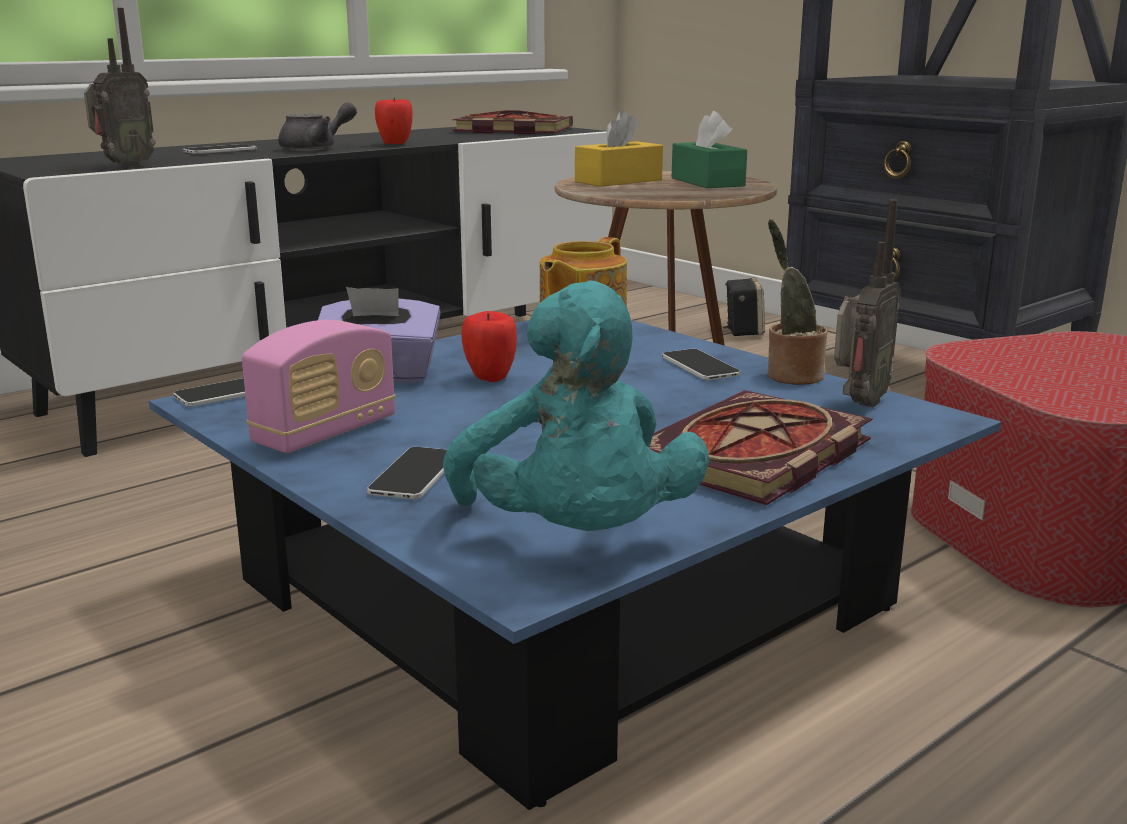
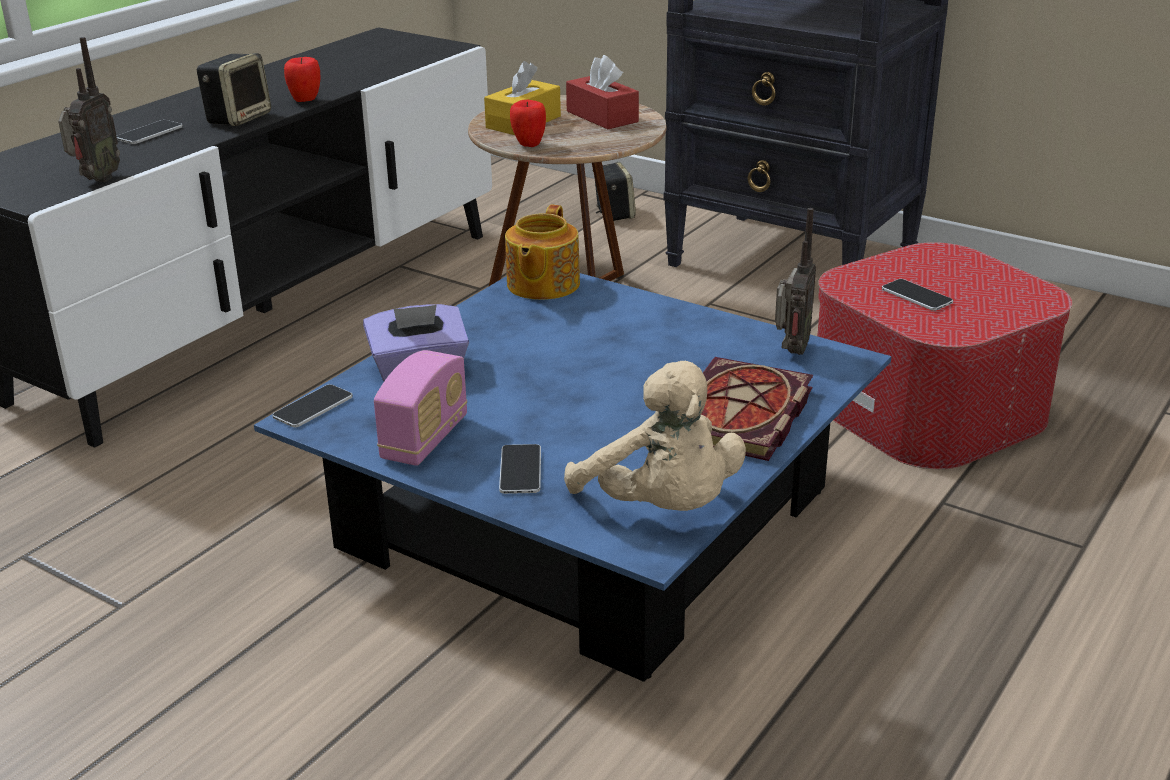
camera: 15 degrees left, 10 degrees up
(316, 148) = (238, 118): grey teapot -> speaker
(490, 378) = (508, 361): apple -> apple (528, 144)
(510, 130) = (386, 52): book -> none
(576, 538) = (662, 508): turquoise plush toy -> beige plush toy
(700, 366) = (661, 325): phone -> phone (916, 296)
(707, 182) = (602, 116): green tissue box -> red tissue box
(790, 375) = (732, 327): potted plant -> none

